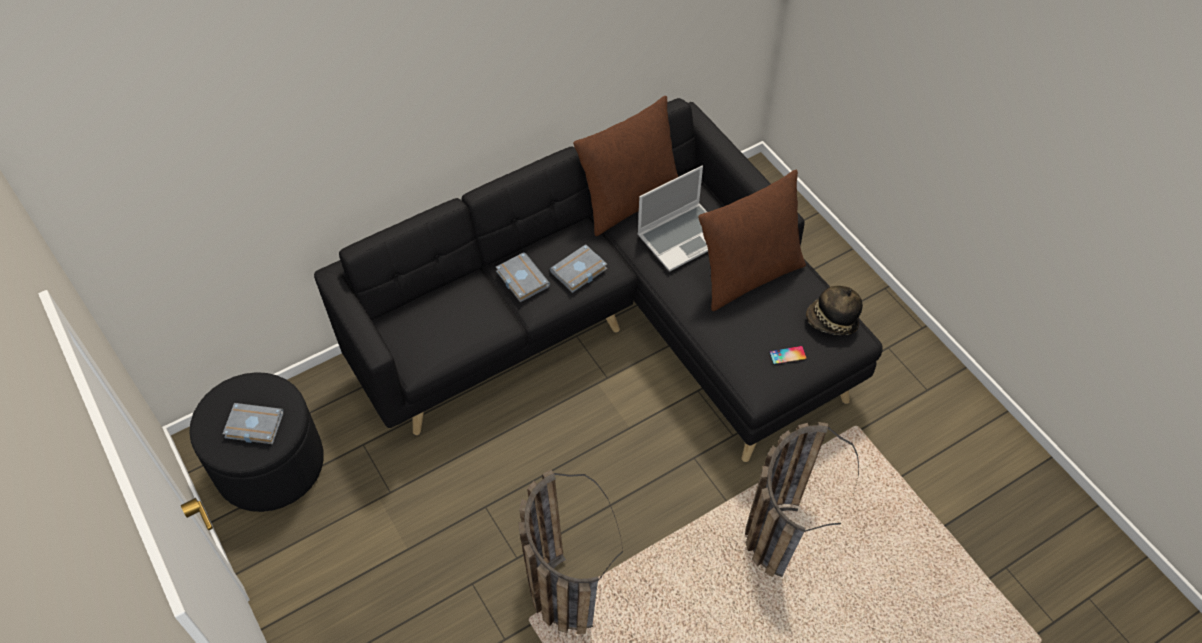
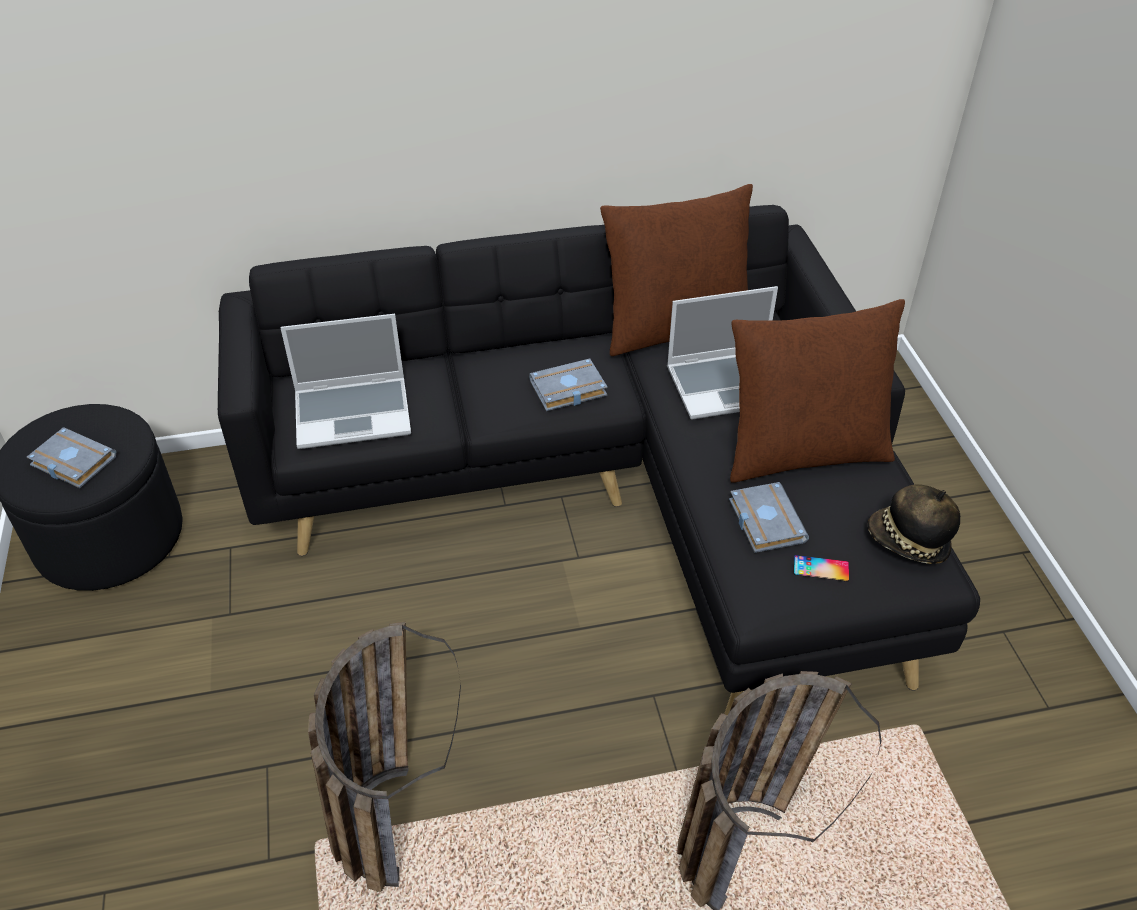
camera: 20 degrees right, 10 degrees down
(442, 332) = (354, 413): none -> laptop
(520, 279) = (487, 380): grey book -> grey book (763, 521)

